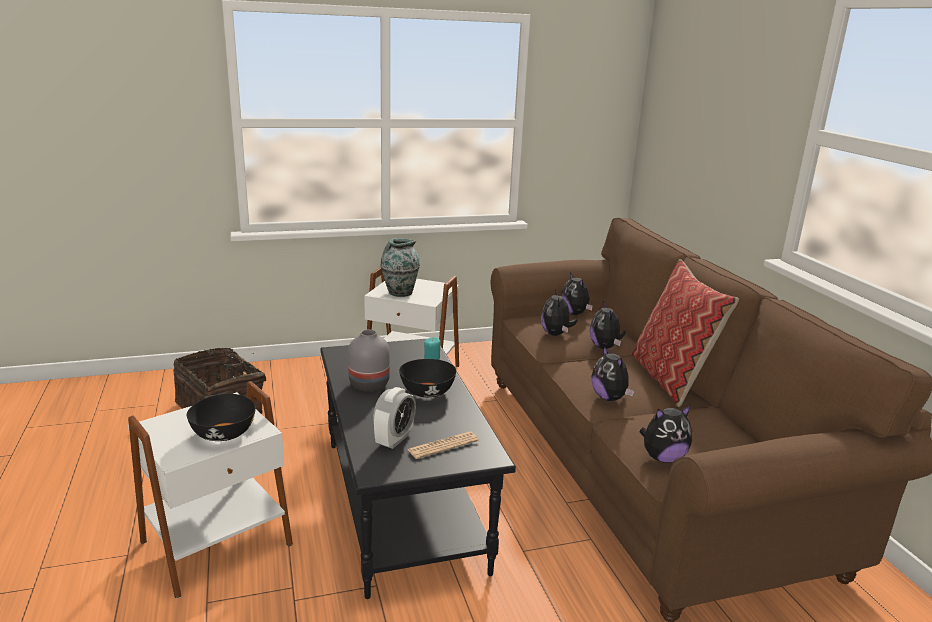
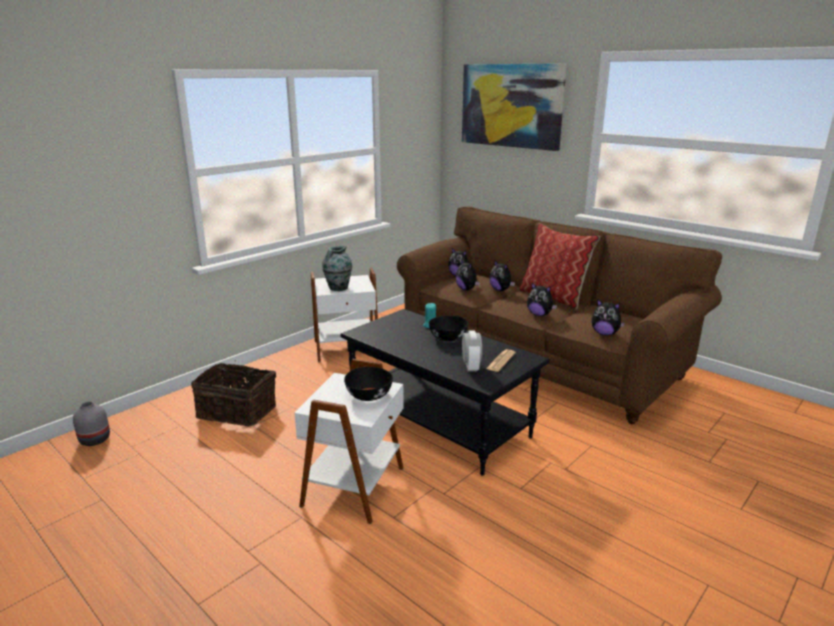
camera: 30 degrees left, 0 degrees up
(370, 384) = (408, 344): grey vase -> grey vase (95, 439)
(662, 457) = (605, 333): plush toy -> plush toy turned 75 degrees clockwise
(716, 76) = (511, 106): none -> picture

